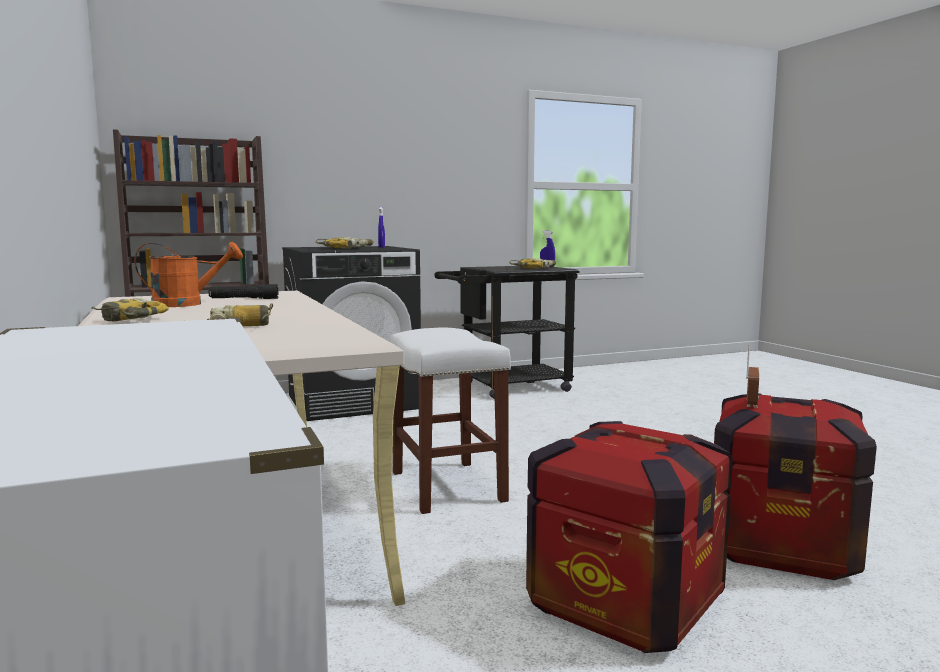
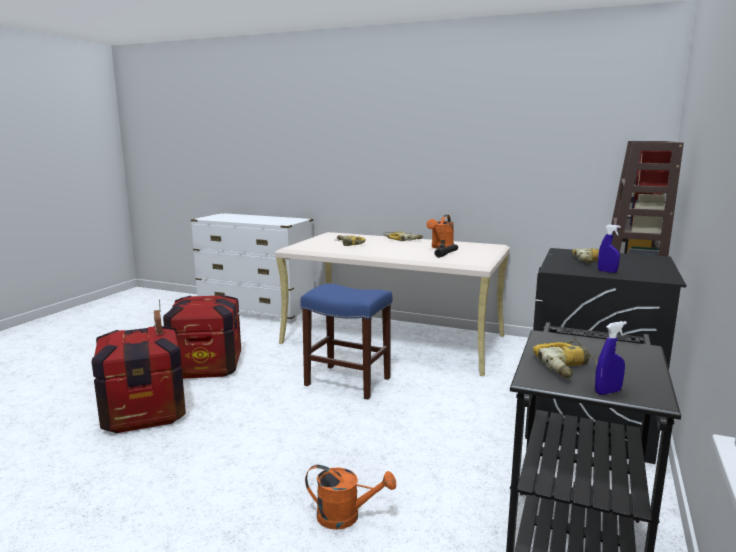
camera: 135 degrees right, 5 degrees up
(449, 487) = (346, 381): white stool -> blue stool
(620, 419) = (346, 517): none -> orange watering can

